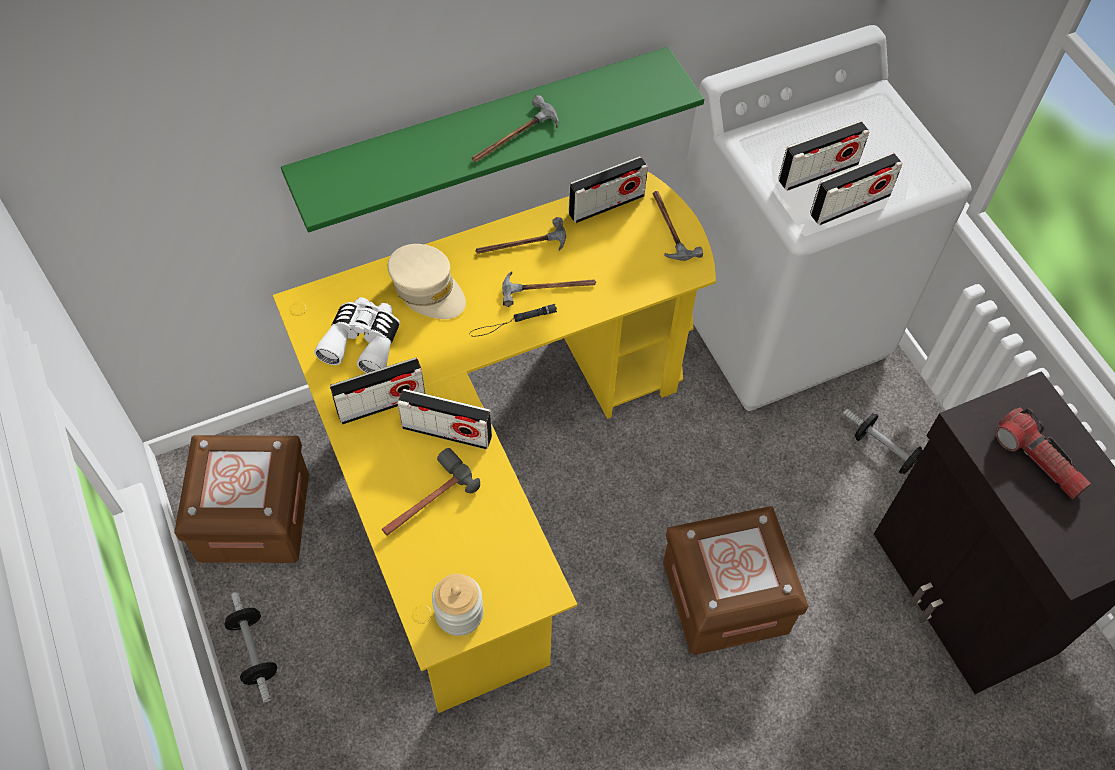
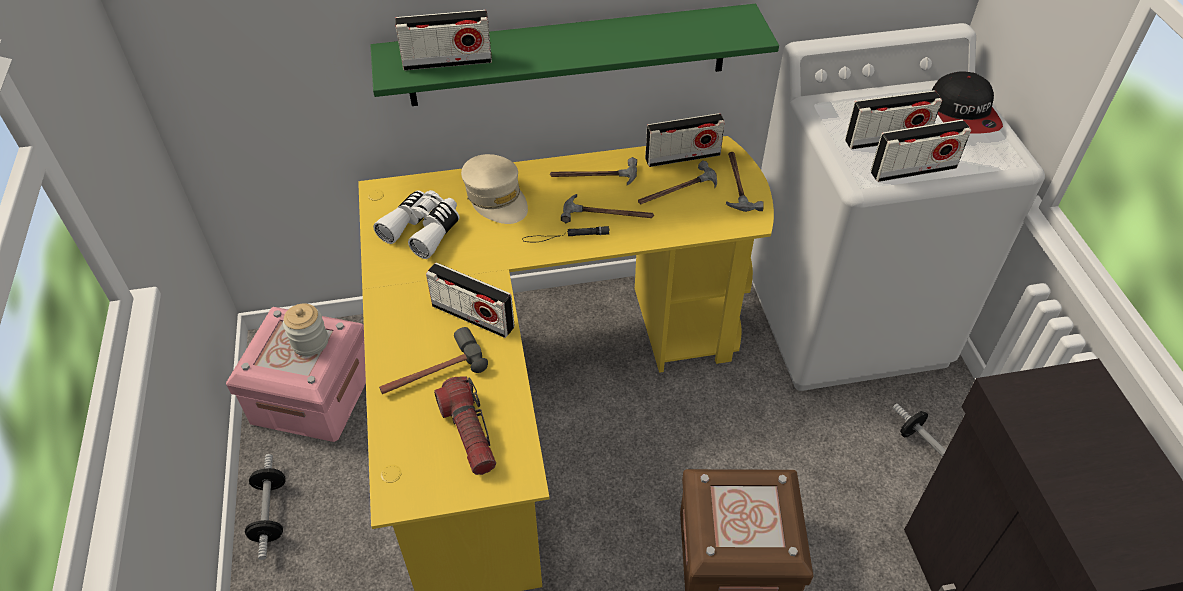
camera: 15 degrees right, 10 degrees down
(253, 516) = (312, 395): brown storage box -> pink storage box
(381, 404) = (421, 282): radio -> radio (447, 62)
(459, 613) = (427, 480): jar -> jar (310, 342)
(513, 137) = (587, 50): hammer -> hammer (677, 190)
(885, 127) = (963, 113): none -> cap
(1037, 460) = (1081, 444): flashlight -> flashlight (469, 433)

